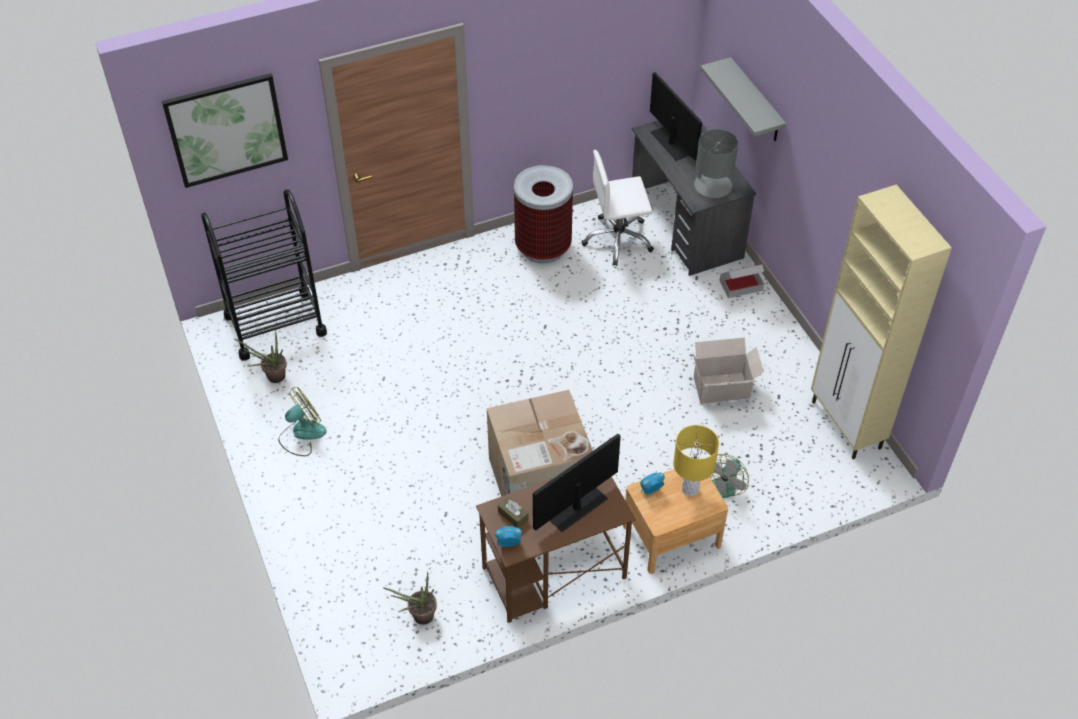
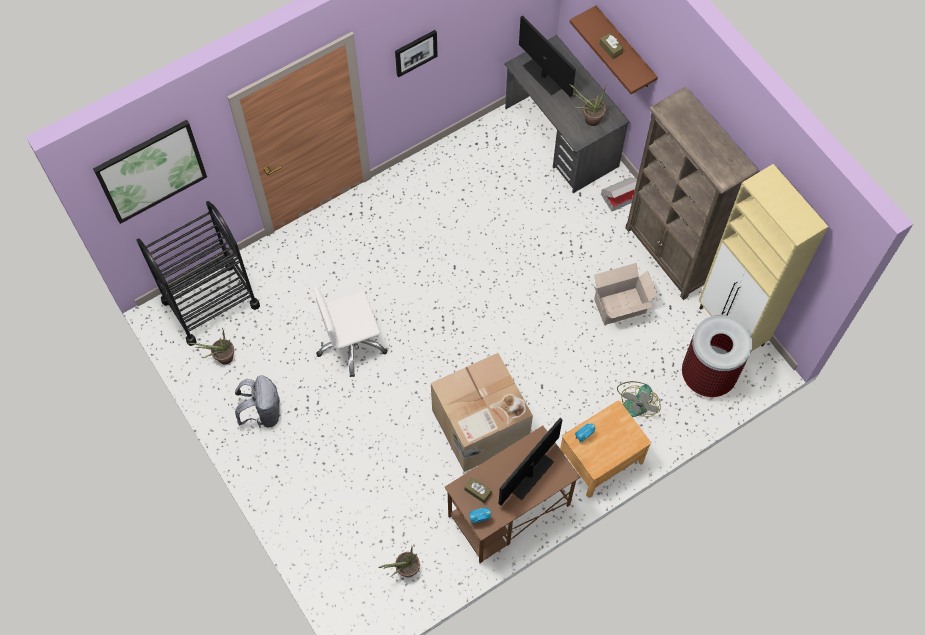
camera: 10 degrees left, 15 degrees up
(302, 434) = (263, 412): fan -> grey backpack
(532, 77) = (415, 52): none -> picture
(543, 247) = (436, 182): trash can -> trash can (708, 375)
(618, 240) = (503, 164): white office chair -> white office chair (351, 344)
(690, 489) = (616, 429): yellow table lamp -> none
(712, 185) = (588, 119): grey table lamp -> potted plant
(739, 94) = (610, 49): none -> brown tissue box
(756, 101) = (624, 49): grey shelf -> brown shelf
(786, 346) = (669, 255): none -> brown bookcase

